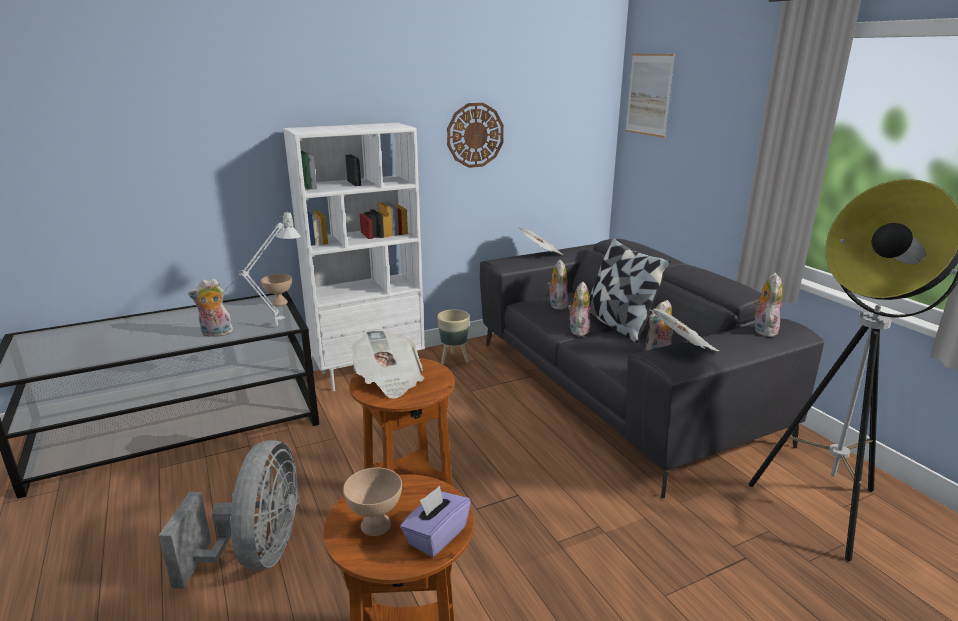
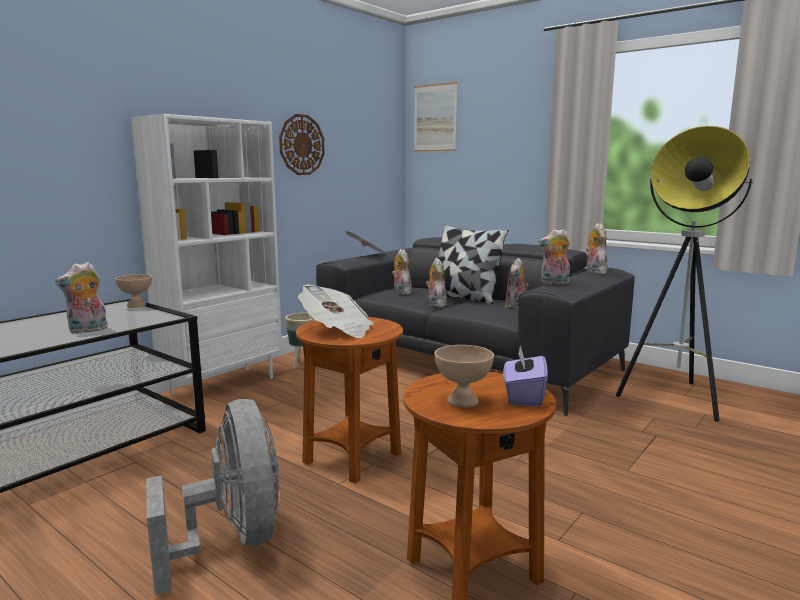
camera: 25 degrees left, 10 degrees down
(271, 329) = (152, 321): grey table lamp -> none
(681, 346) = (554, 283): newspaper -> plush toy

